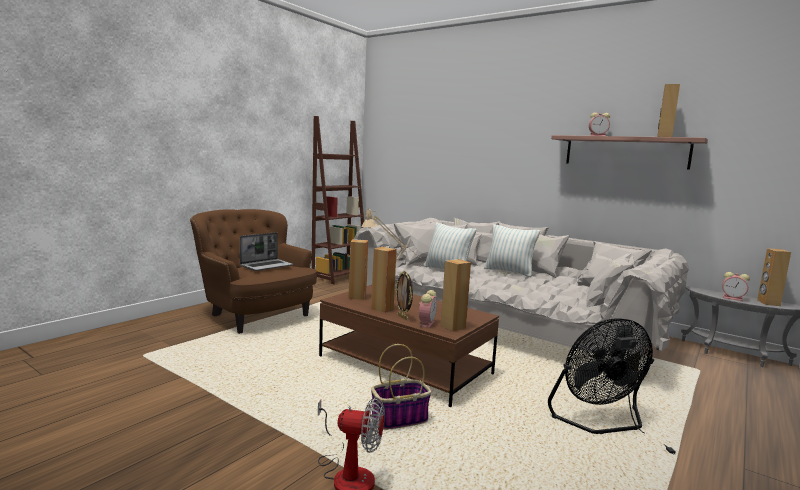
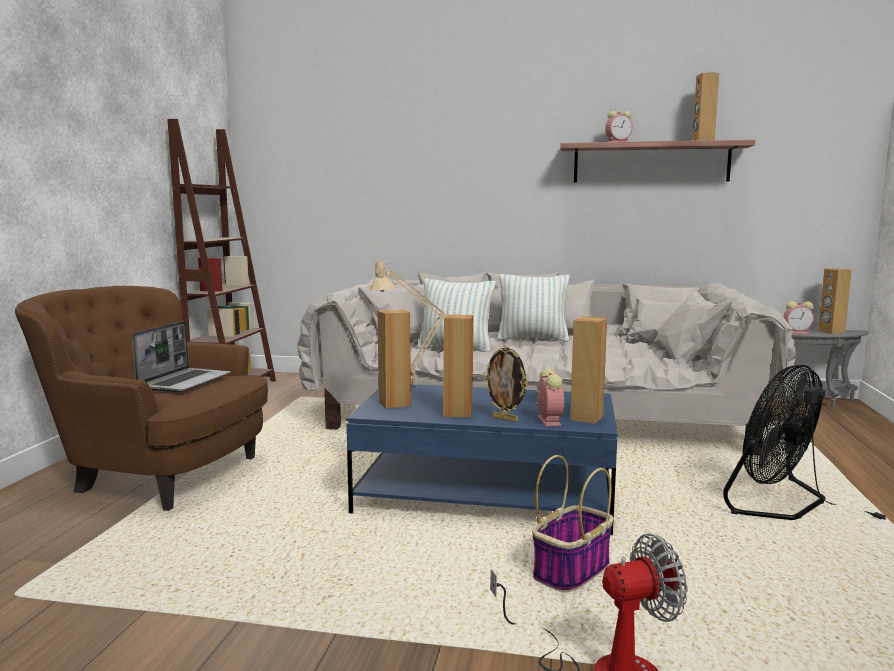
camera: 25 degrees left, 0 degrees up
(404, 365) = (486, 496): brown coffee table -> blue coffee table

